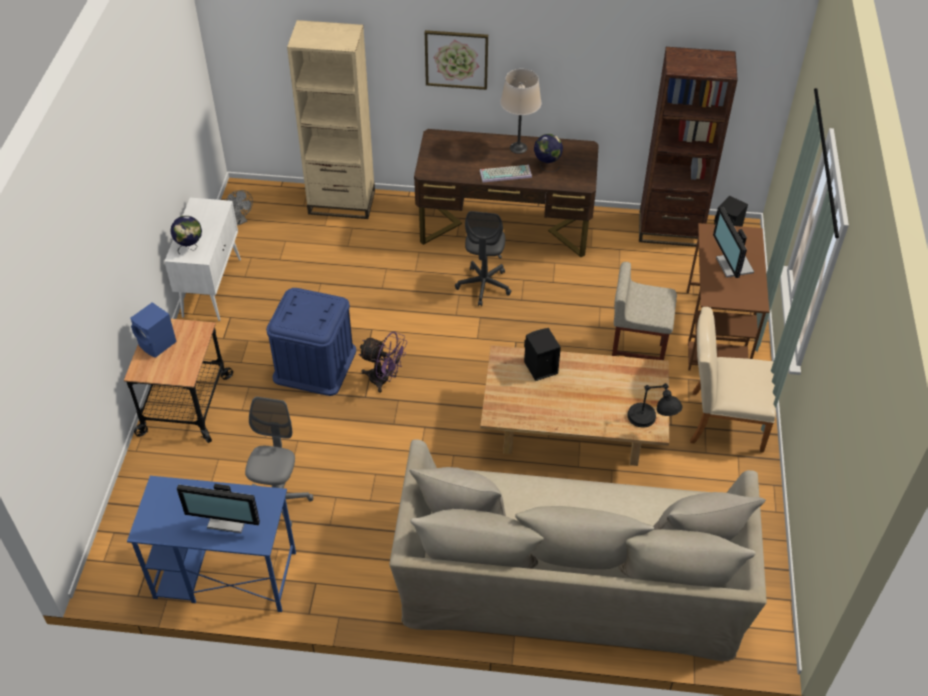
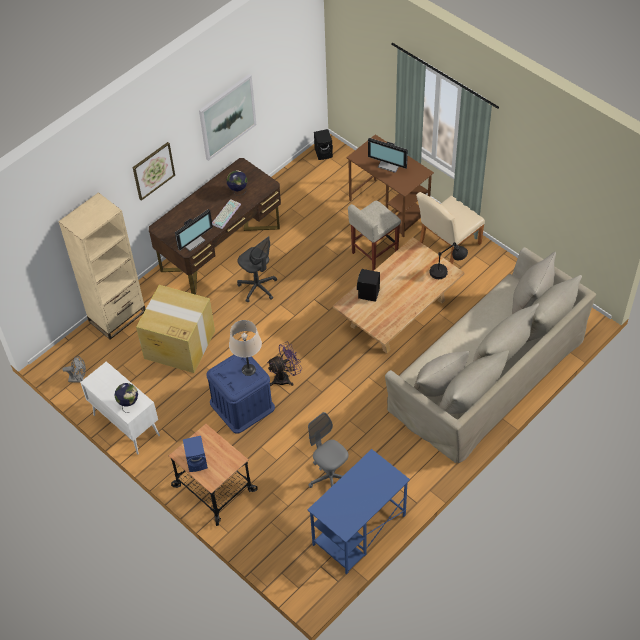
camera: 50 degrees left, 5 degrees up
(229, 518) = (370, 485): monitor -> monitor (192, 241)
(349, 267) = (179, 344): none -> cardboard box
(518, 148) = (210, 195): beige table lamp -> beige table lamp (248, 369)
(594, 69) = (227, 116): none -> picture
(670, 230) = (298, 176): brown bookcase -> none

